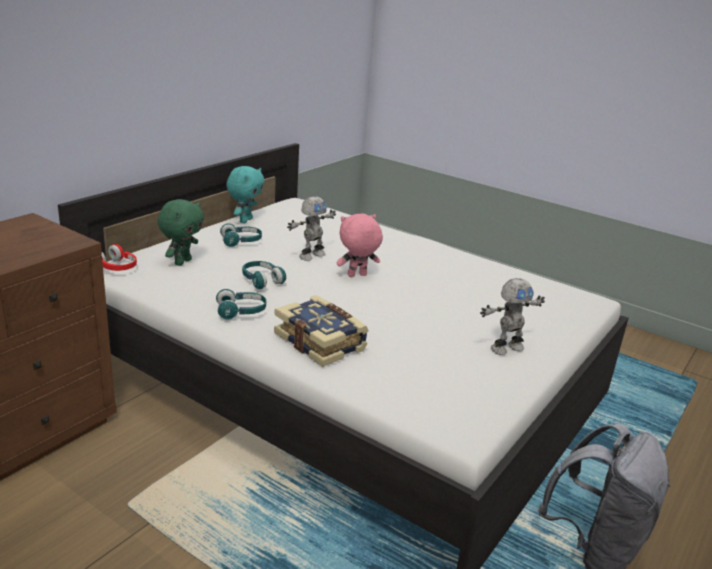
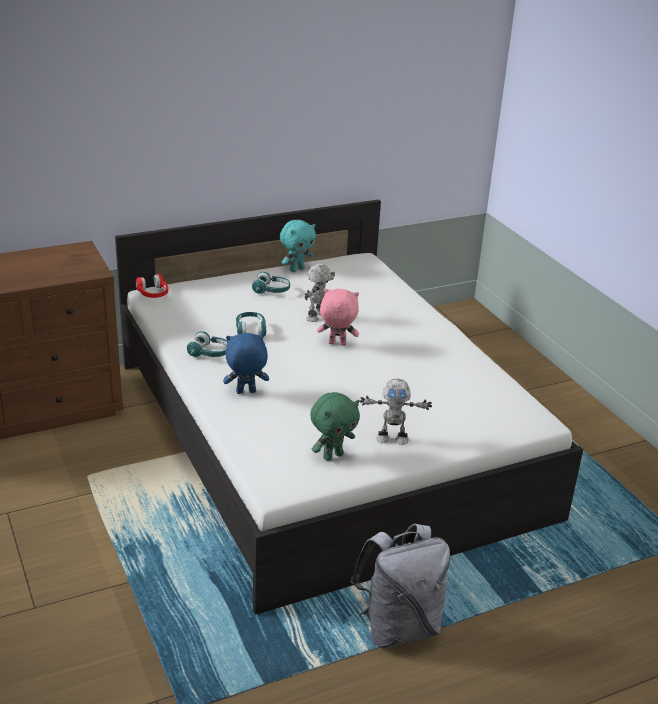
camera: 30 degrees right, 5 degrees up
(182, 262) = (206, 299): green plush toy -> green plush toy (332, 455)
(311, 255) = (317, 316): toy robot -> toy robot turned 135 degrees clockwise
(321, 342) = (245, 392): book -> blue plush toy

